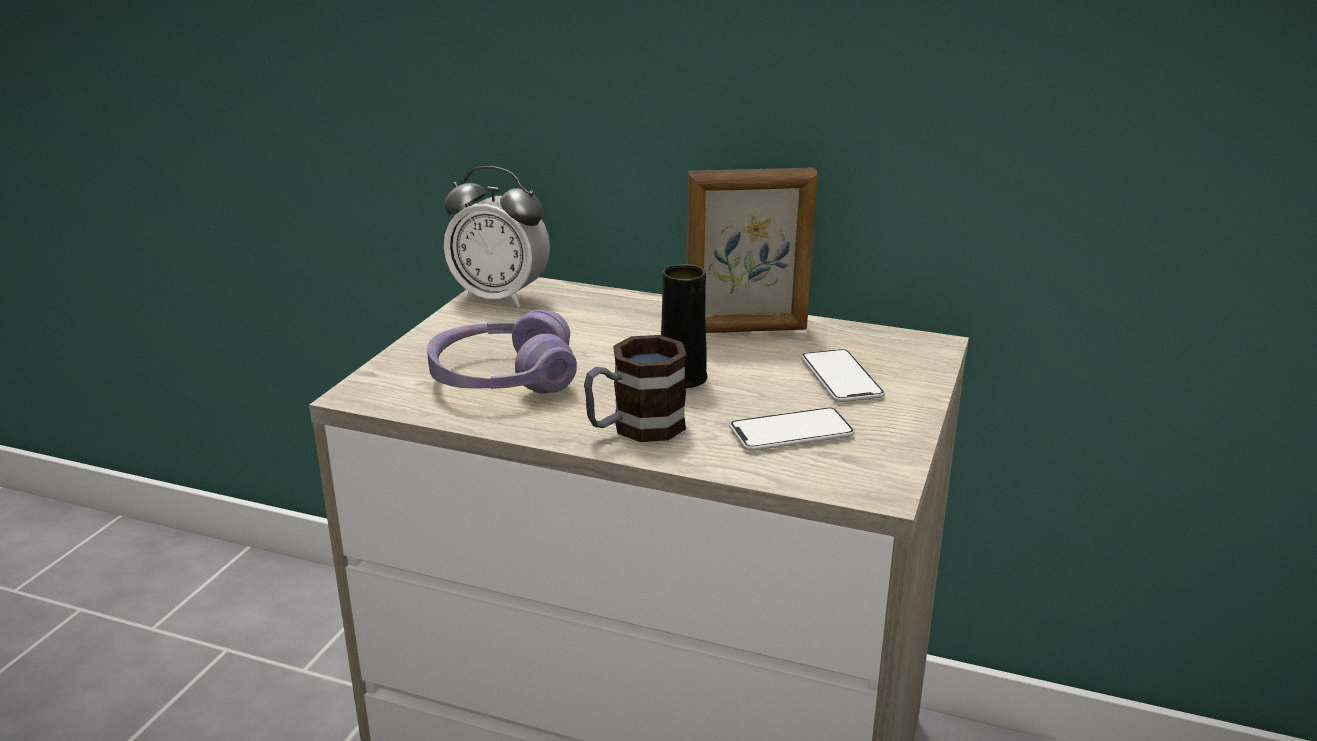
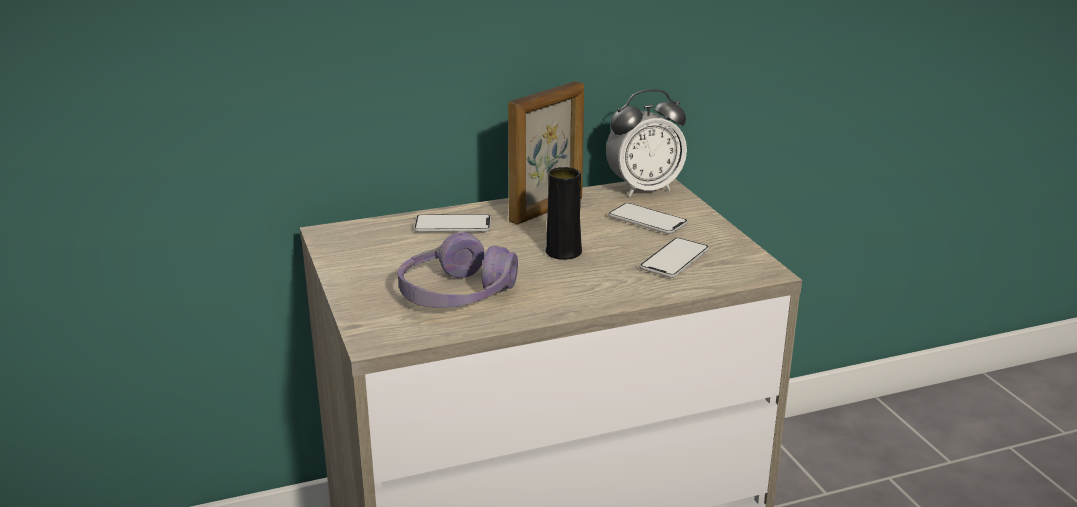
camera: 40 degrees left, 0 degrees up
(500, 297) = (346, 243): alarm clock -> alarm clock (644, 189)
(624, 313) = (452, 225): none -> phone
(635, 428) = (590, 290): mug -> none

